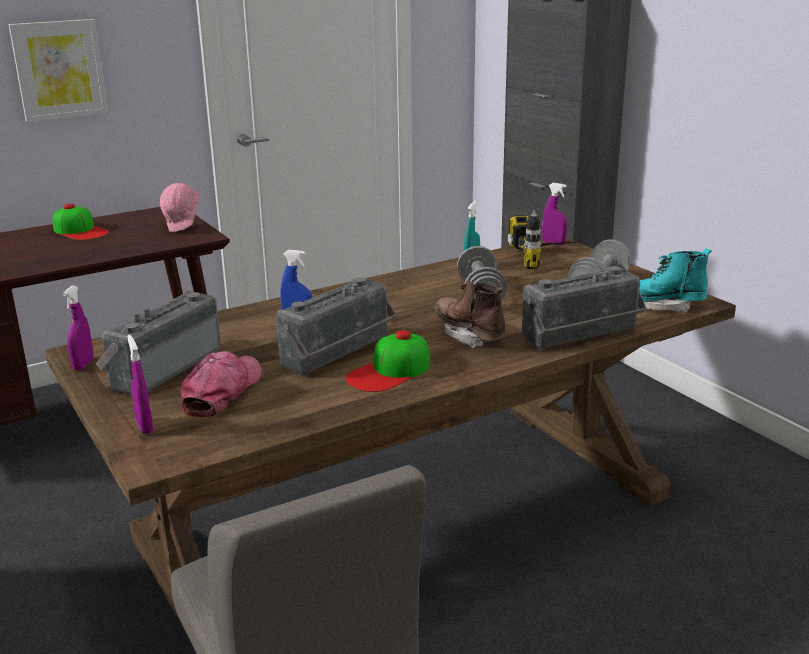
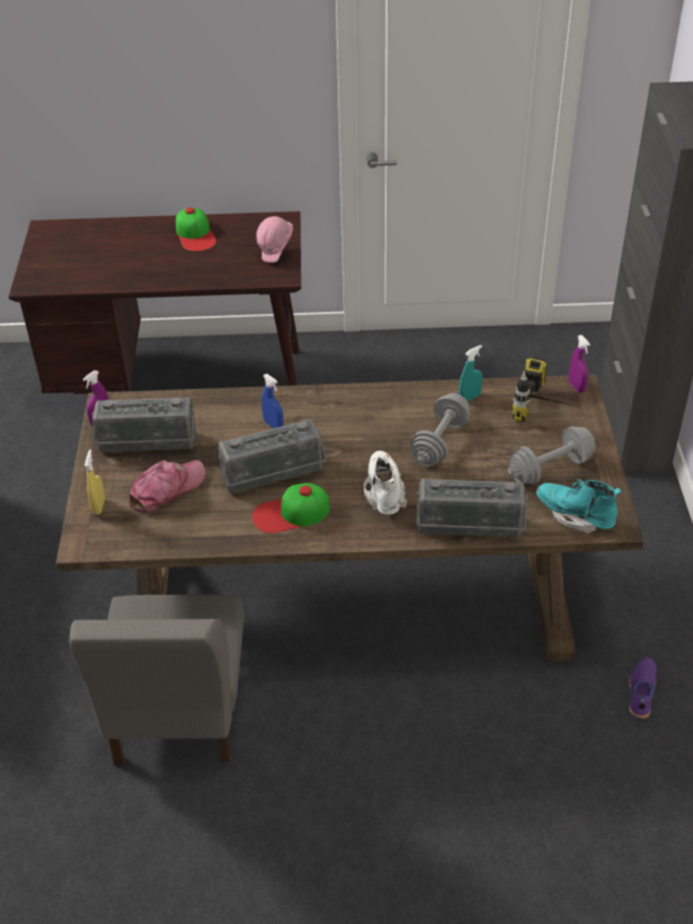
camera: 30 degrees right, 20 degrees up
(59, 70) = (198, 85): picture -> none
(144, 426) = (99, 506): purple spray bottle -> yellow spray bottle
(162, 368) = (147, 446): radio -> radio turned 150 degrees counterclockwise
(469, 335) = (384, 493): brown boot -> white boot
(748, 499) = (640, 692): none -> purple shoe

